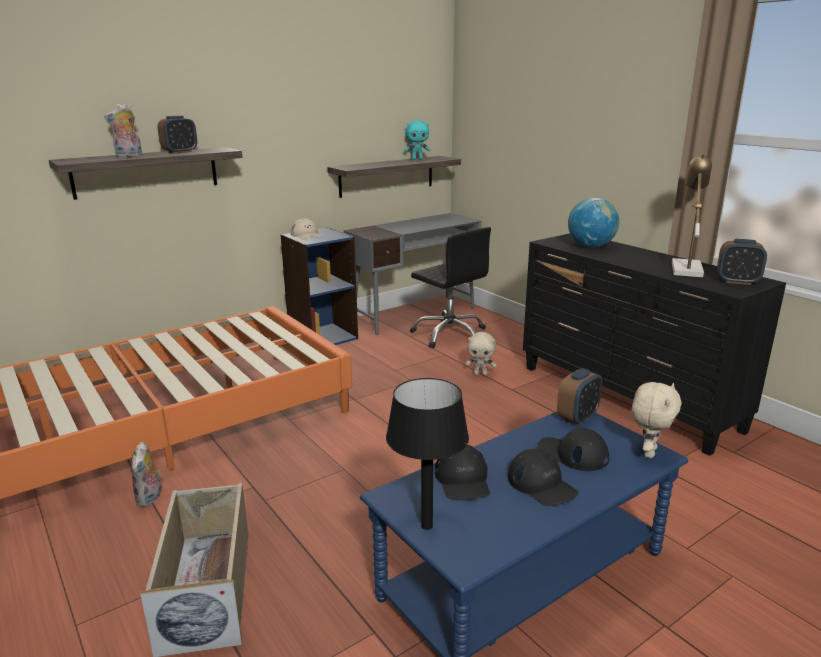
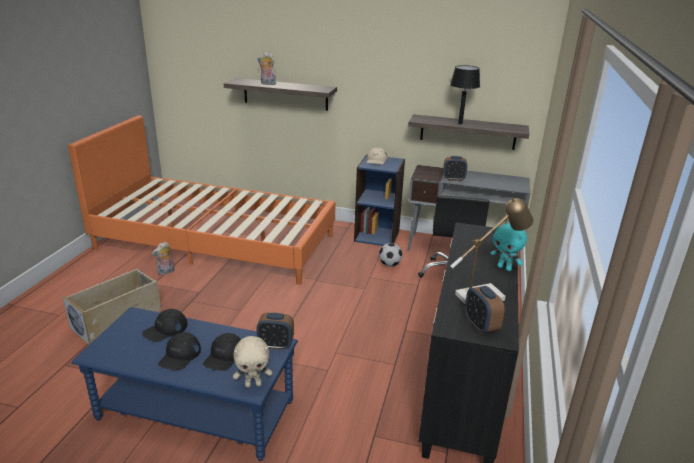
camera: 50 degrees right, 5 degrees up
(180, 152) = (298, 86): alarm clock -> alarm clock (453, 179)
(388, 352) = (390, 265): none -> football
(417, 159) = (495, 124): turquoise plush toy -> turquoise plush toy (504, 268)
(426, 526) = (115, 333): black table lamp -> black table lamp (460, 123)
(480, 374) = (409, 309): beige plush toy -> none
(572, 454) = (224, 356): black cap -> black cap turned 150 degrees counterclockwise
(590, 246) = (481, 246): globe -> none

